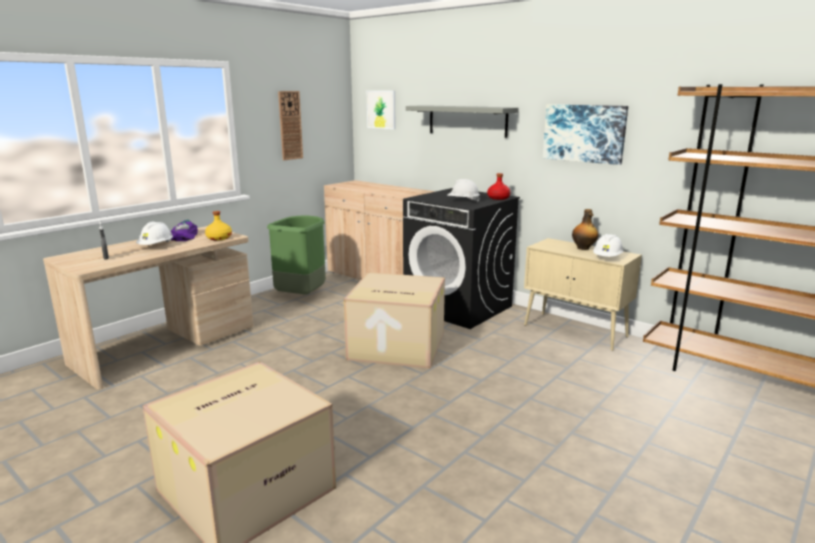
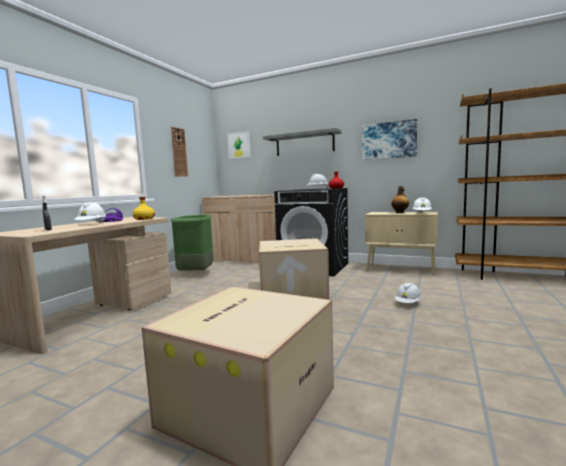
camera: 15 degrees left, 10 degrees down
(522, 394) = (408, 303): none -> white hard hat

